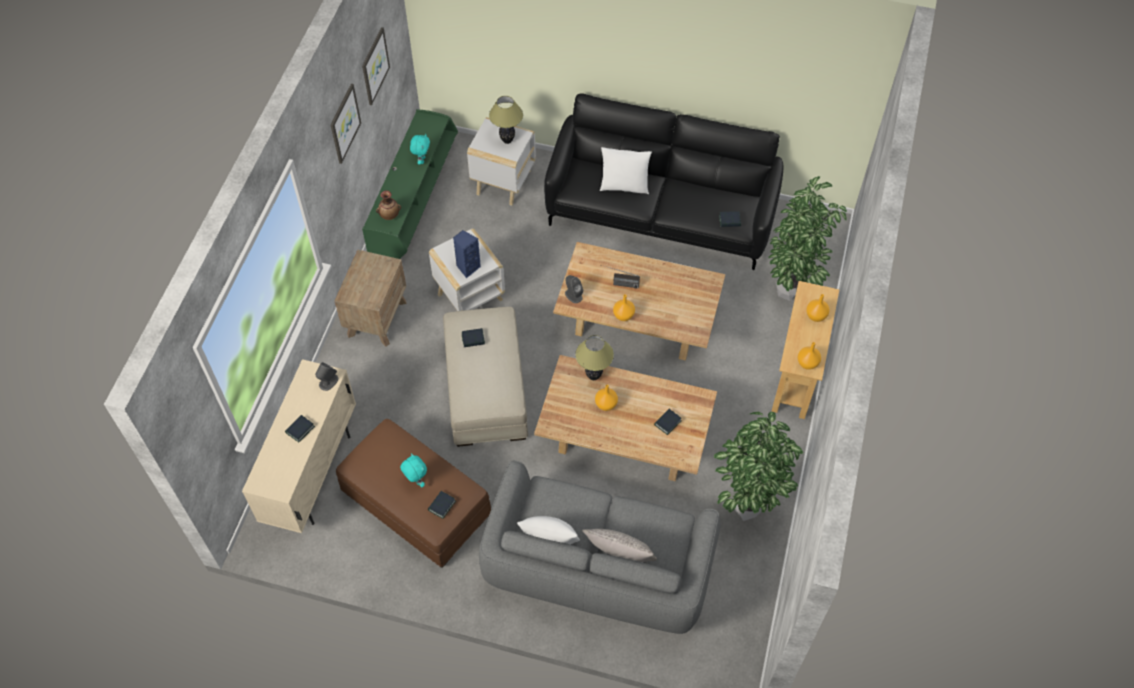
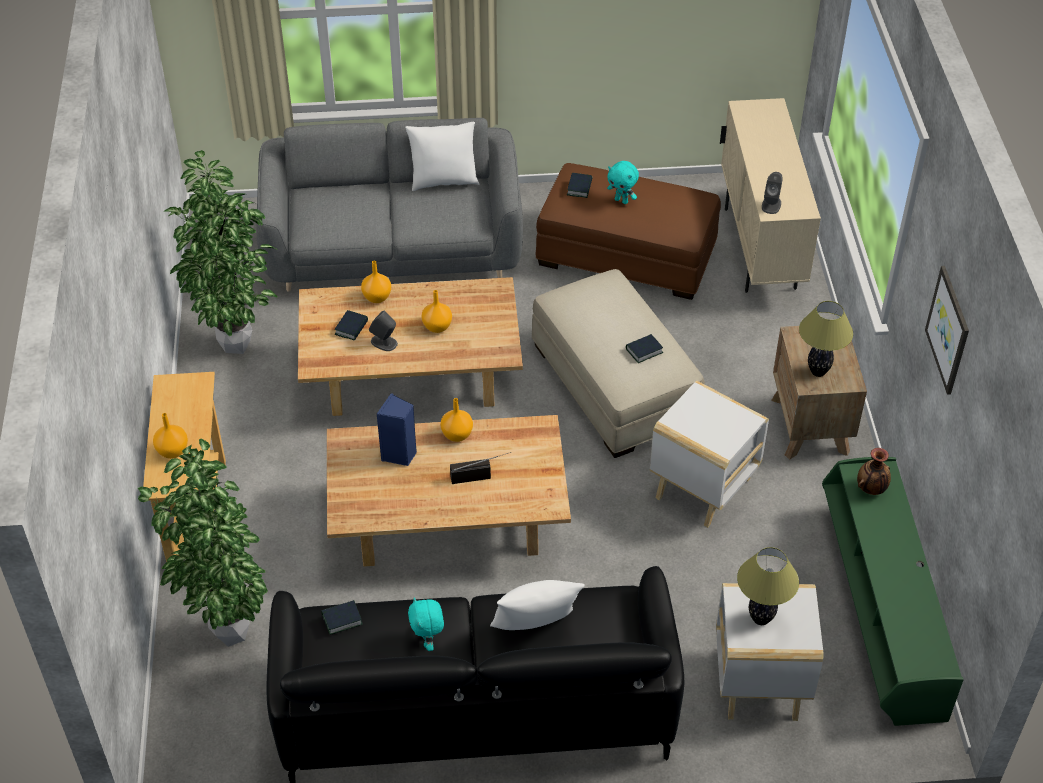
camera: 160 degrees right, 10 degrees down
(300, 430) = (766, 157): book -> none
(374, 66) = (985, 438): picture -> none
(422, 160) = (888, 591): turquoise plush toy -> turquoise plush toy (428, 641)
(467, 267) = (699, 407): blue speaker -> blue speaker (399, 455)
(573, 295) = (539, 442): grey speaker -> grey speaker (384, 342)
(594, 376) = (466, 353): table lamp -> table lamp (817, 372)
(618, 556) = (363, 188): grey pillow -> none
(807, 363) = (177, 388): orange vase -> orange vase (377, 297)

